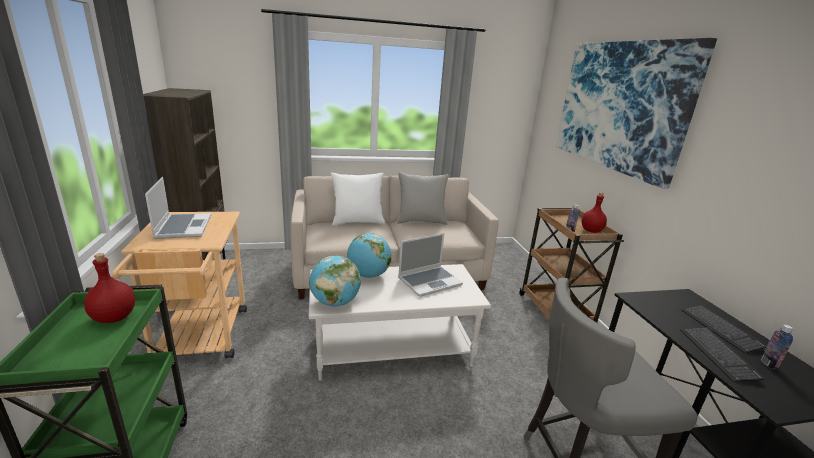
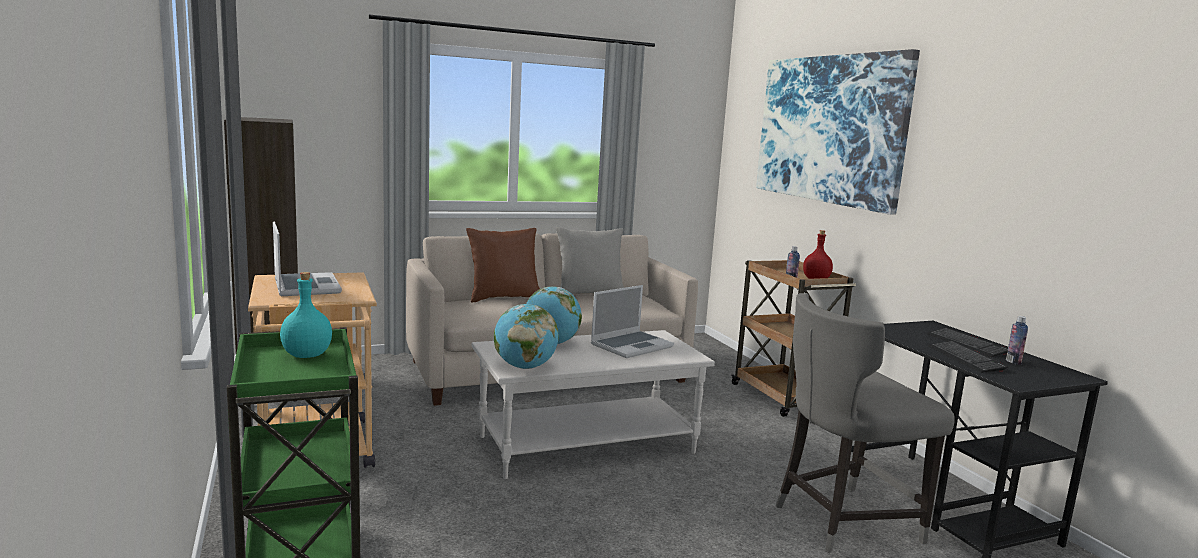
camera: 10 degrees left, 10 degrees down
(115, 317) = (308, 355): red bottle -> turquoise bottle
(358, 222) = (503, 298): white pillow -> brown pillow

